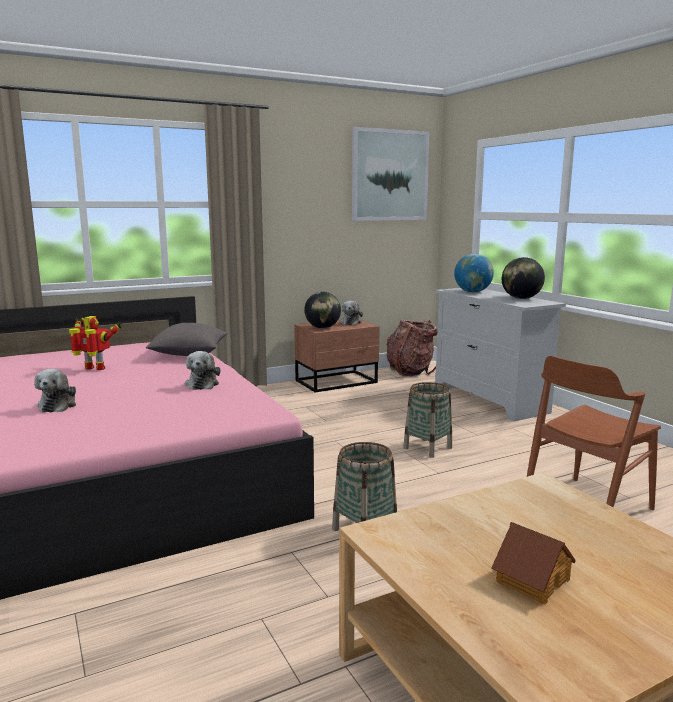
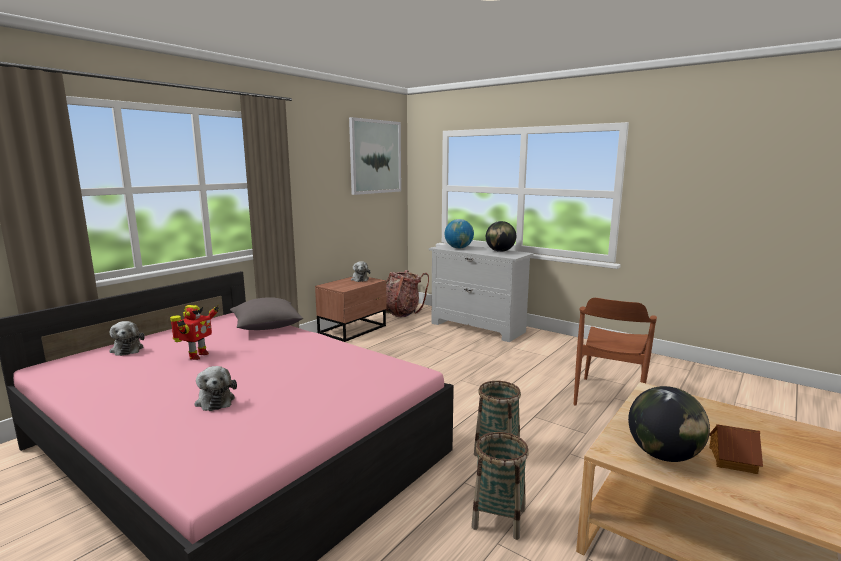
camera: 25 degrees left, 0 degrees up
(95, 369) = (196, 356): toy robot -> toy robot turned 120 degrees clockwise
(202, 384) = (323, 354): plush toy -> plush toy (127, 349)
(322, 328) = (343, 286): globe -> globe (663, 455)
(428, 448) = (474, 374): basket -> basket (499, 518)

